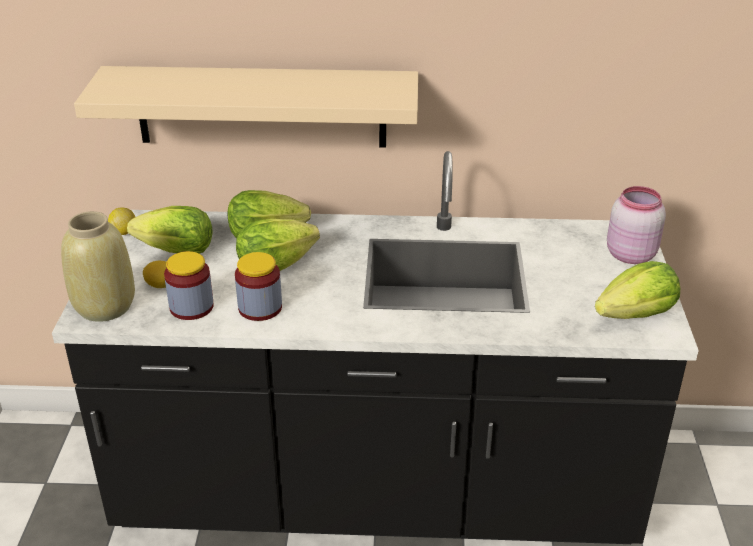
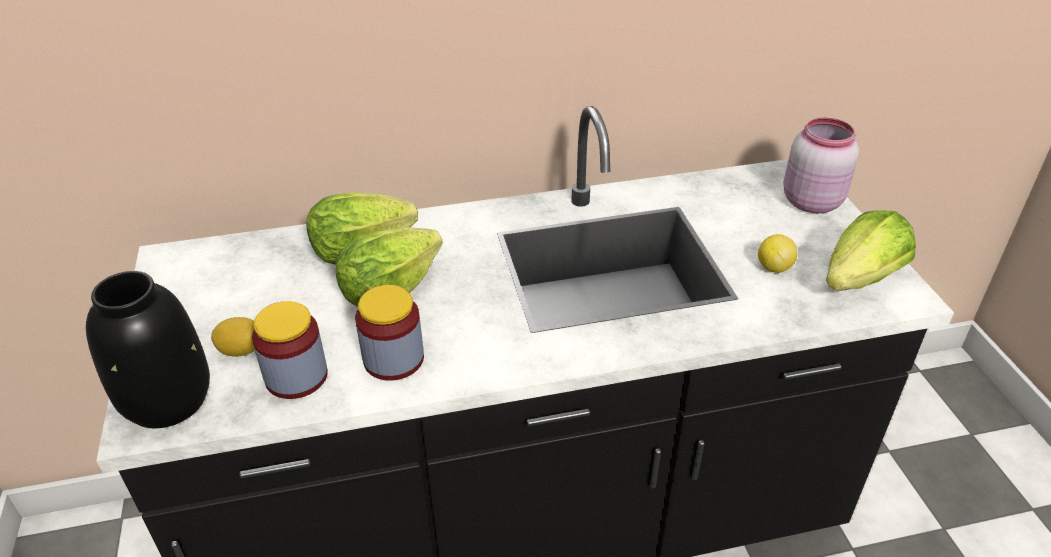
camera: 15 degrees left, 5 degrees up
(105, 307) = (168, 401): beige vase -> black vase
(124, 232) = (161, 278): lemon -> lemon (774, 267)
(177, 252) = (247, 295): lettuce -> none
(261, 106) = (327, 78): beige shelf -> none

